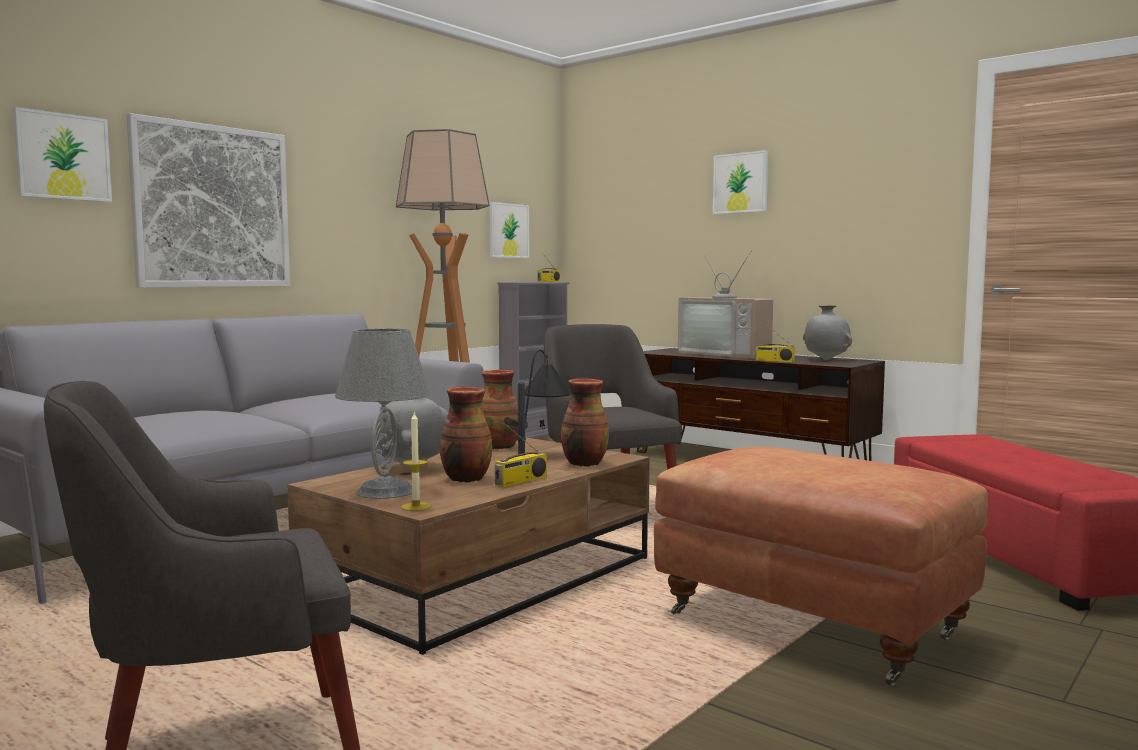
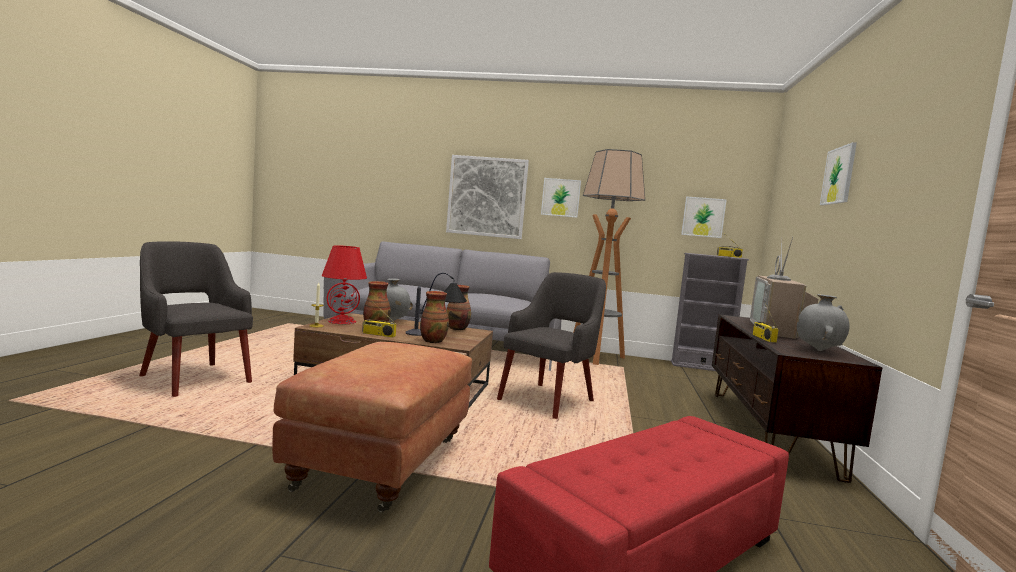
camera: 60 degrees right, 0 degrees up
(63, 156) = (425, 175): picture -> picture (560, 197)
(385, 491) = (342, 321): grey table lamp -> red table lamp

